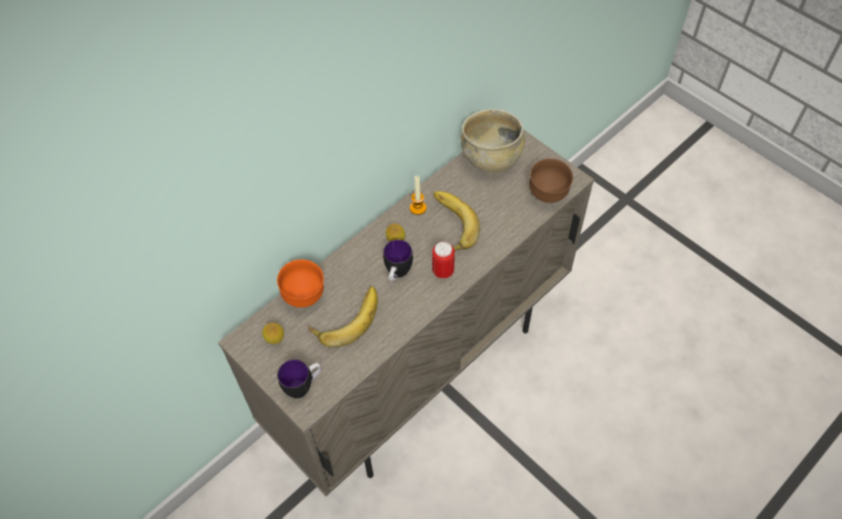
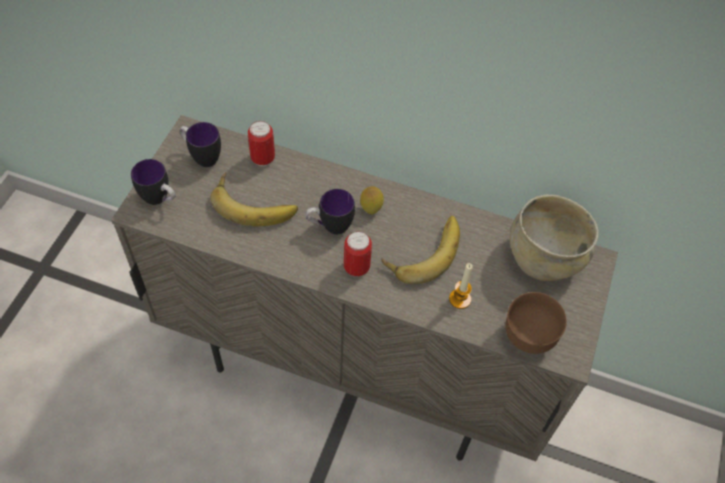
camera: 60 degrees right, 0 degrees up
(275, 340) = (202, 156): lemon -> mug
(304, 296) = (263, 159): orange bowl -> can
(418, 208) = (428, 212): candle -> candle (460, 299)

